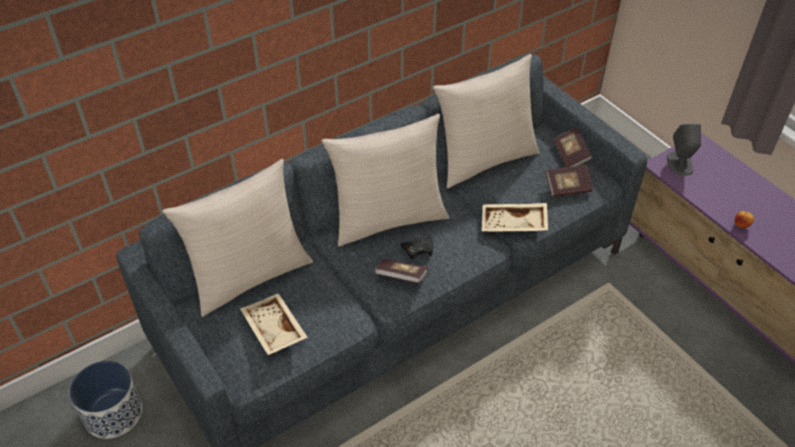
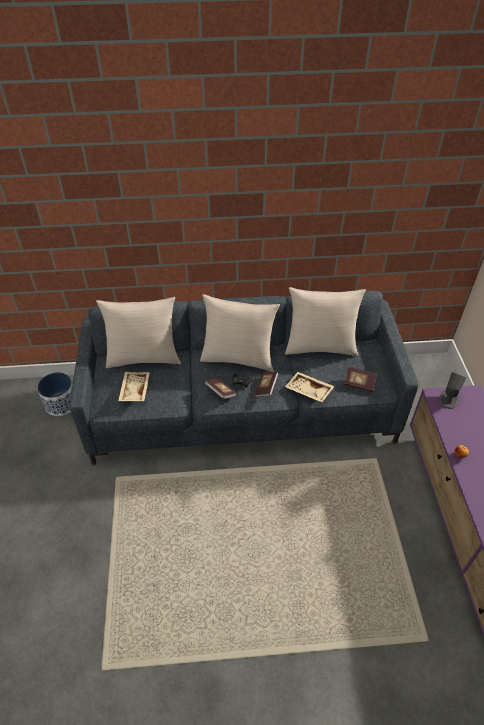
camera: 30 degrees right, 0 degrees up
(571, 155) = (377, 365): book -> book (266, 388)

